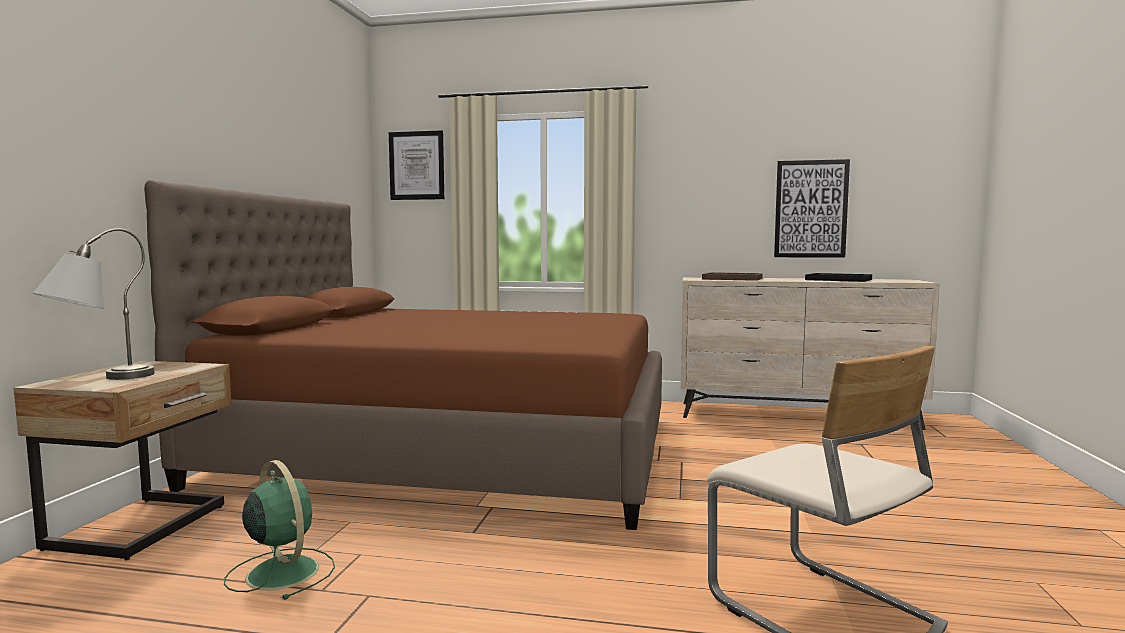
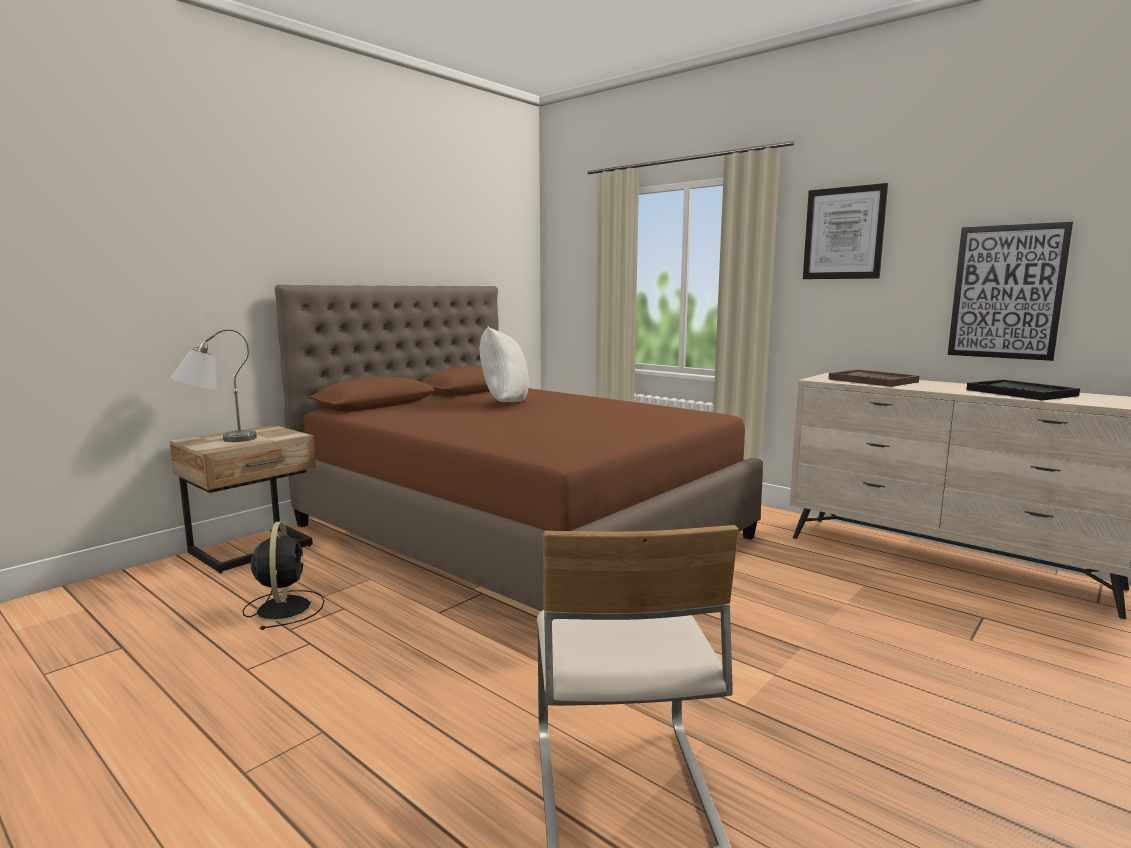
camera: 30 degrees right, 5 degrees up
(281, 572) = (284, 607): green fan -> black fan
(417, 165) = (573, 244): picture -> picture (844, 233)
(417, 319) = (503, 404): none -> white pillow

